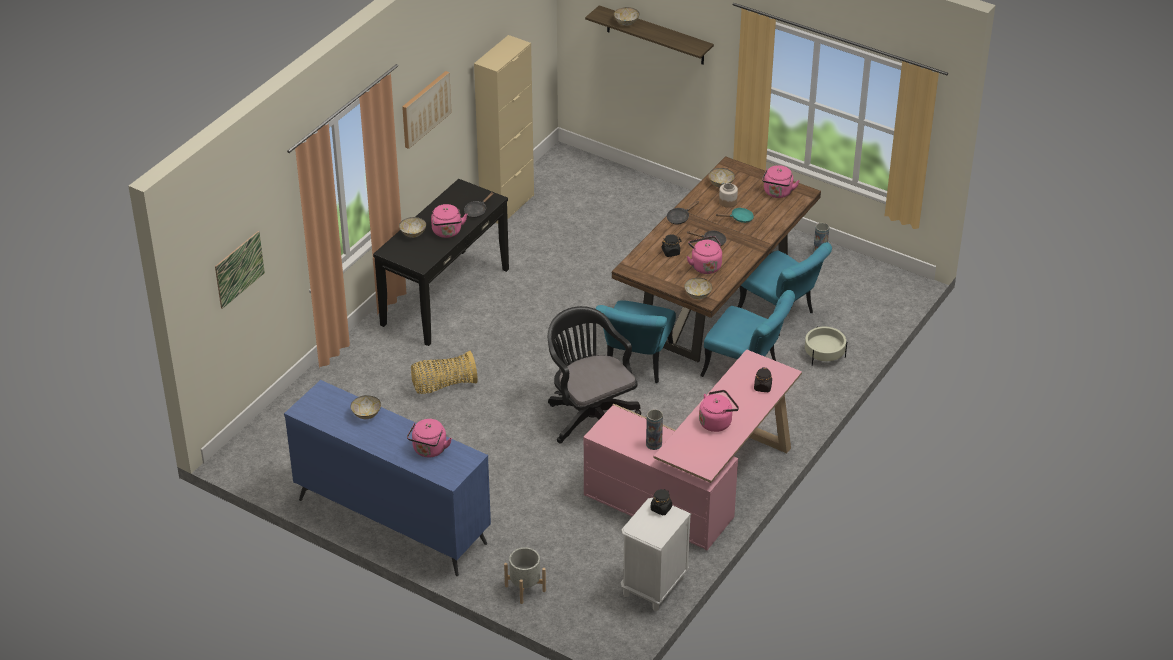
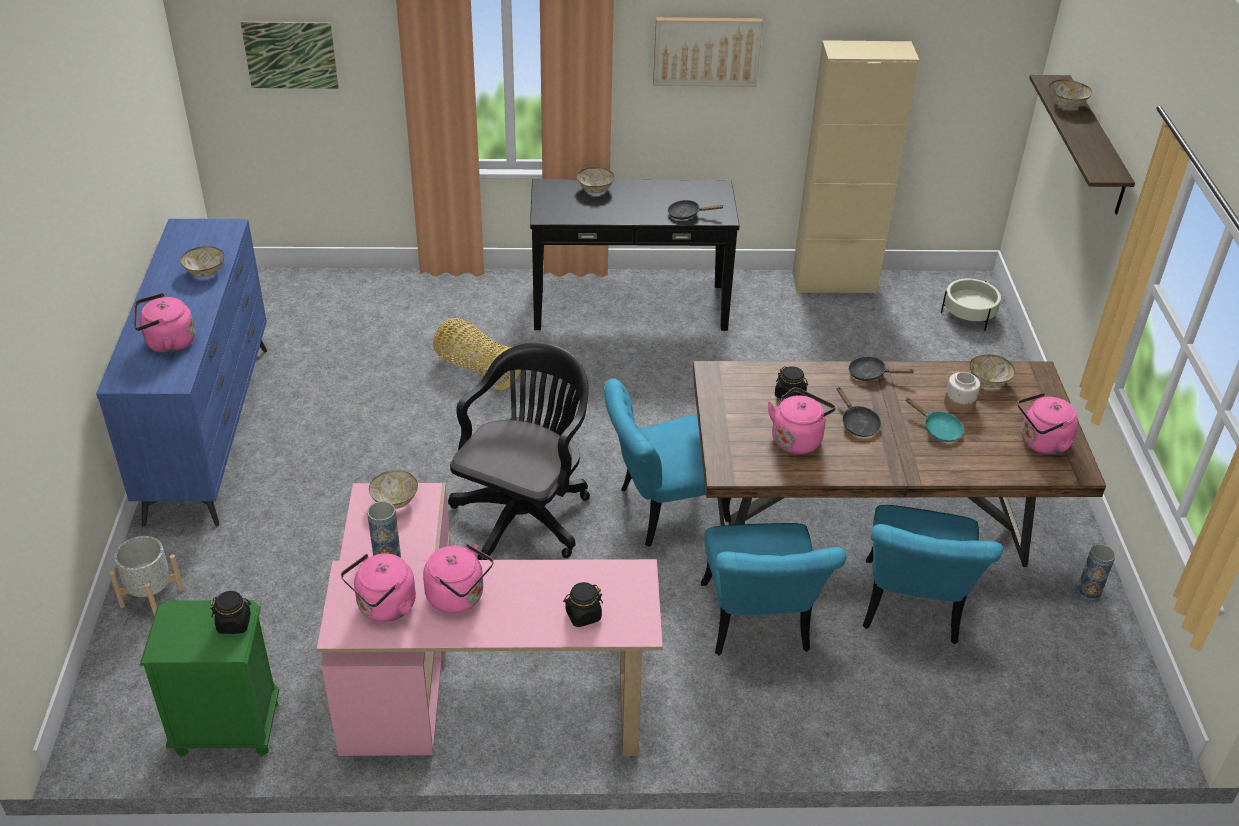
camera: 55 degrees right, 0 degrees up
(447, 232) = (624, 210): pink kettle -> pink kettle (383, 607)
(653, 586) = (227, 729): white nightstand -> green nightstand
(698, 295) = (725, 459): bowl -> bowl (394, 501)
(824, 355) = (879, 700): beige planter -> beige planter (968, 315)

